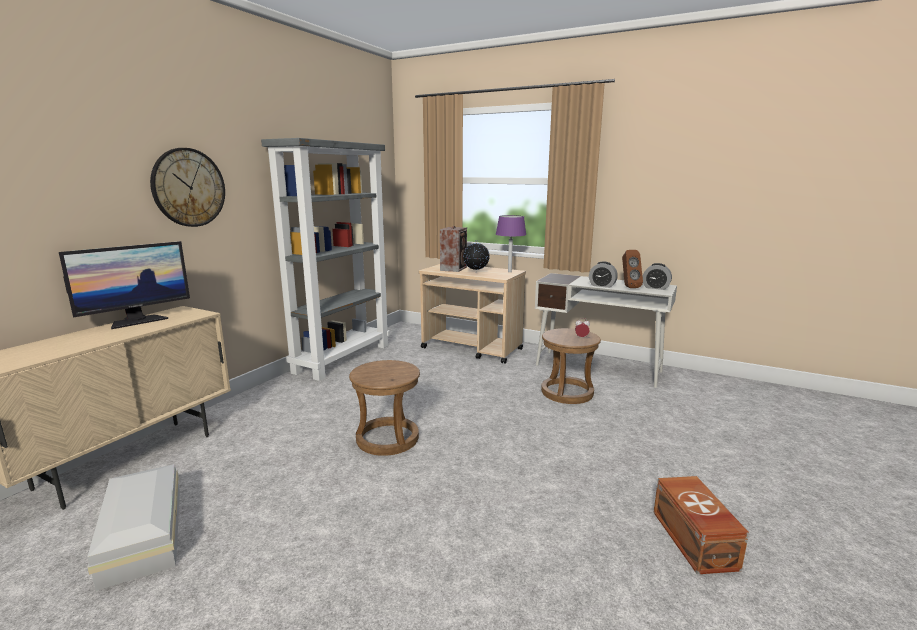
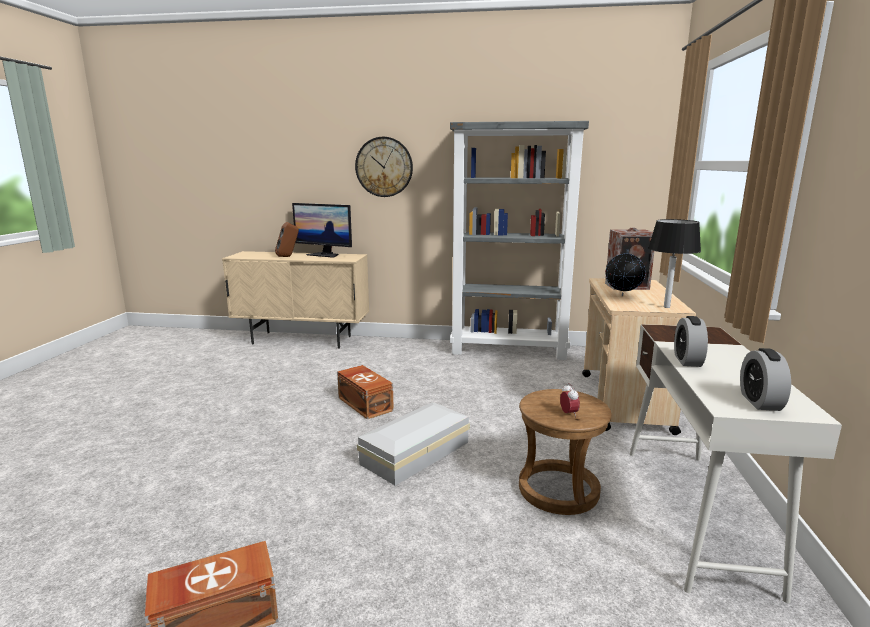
camera: 70 degrees right, 0 degrees up
(141, 536) = (229, 367): white storage box -> white storage box (413, 453)
(387, 438) = (365, 403): brown stool -> brown storage box
(509, 271) = (666, 307): purple table lamp -> black table lamp
(628, 287) = (716, 379): brown speaker -> brown speaker (288, 256)

